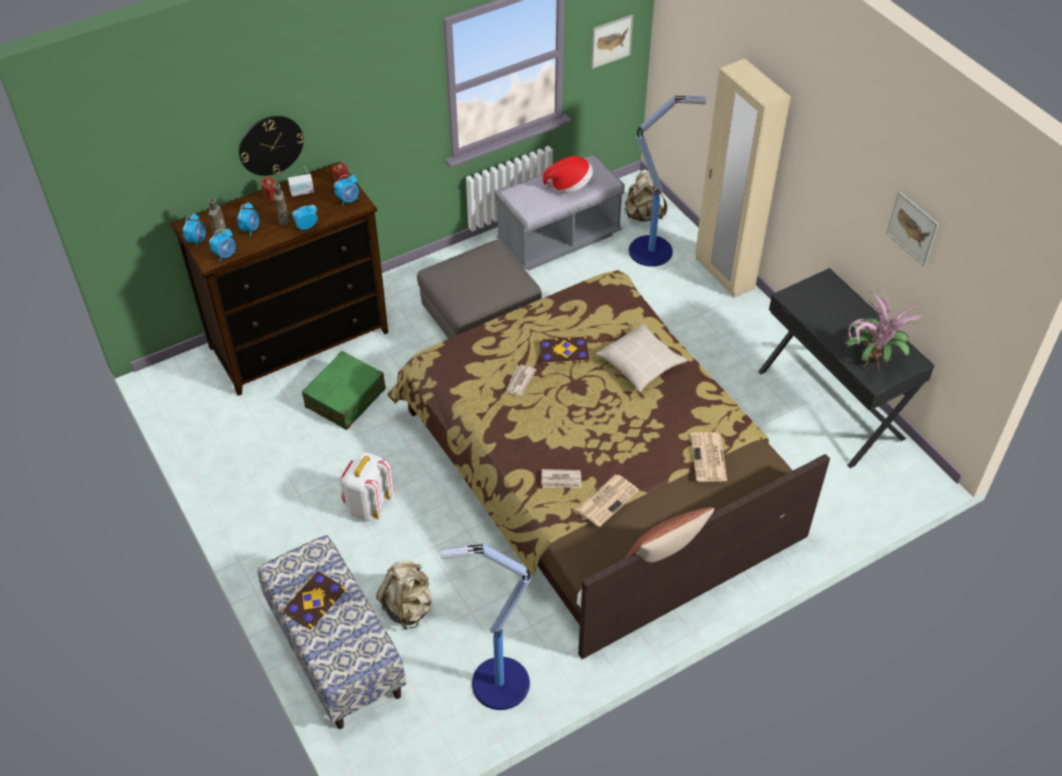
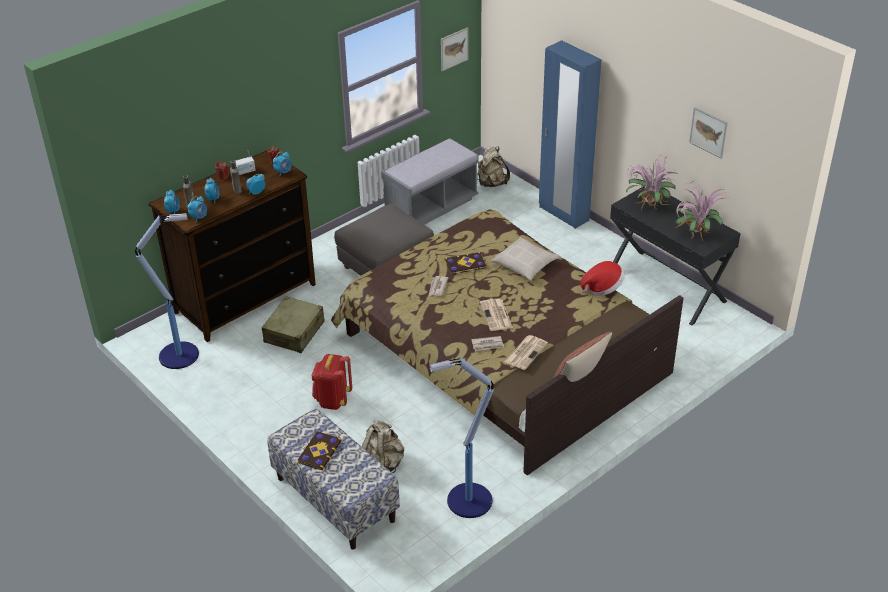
camera: 10 degrees left, 10 degrees down
(270, 145) = (219, 137): wall clock -> none
(346, 398) = (294, 332): green suitcase -> beige suitcase
(368, 505) = (333, 400): white backpack -> red backpack
(569, 186) = (437, 160): hat -> hat (602, 288)
(652, 251) = (505, 206): floor lamp -> floor lamp (180, 355)
(709, 458) = (593, 316): newspaper -> newspaper (496, 315)
(724, 274) = (563, 214): beige wardrobe -> blue wardrobe
(820, 304) = (648, 206): none -> potted plant

